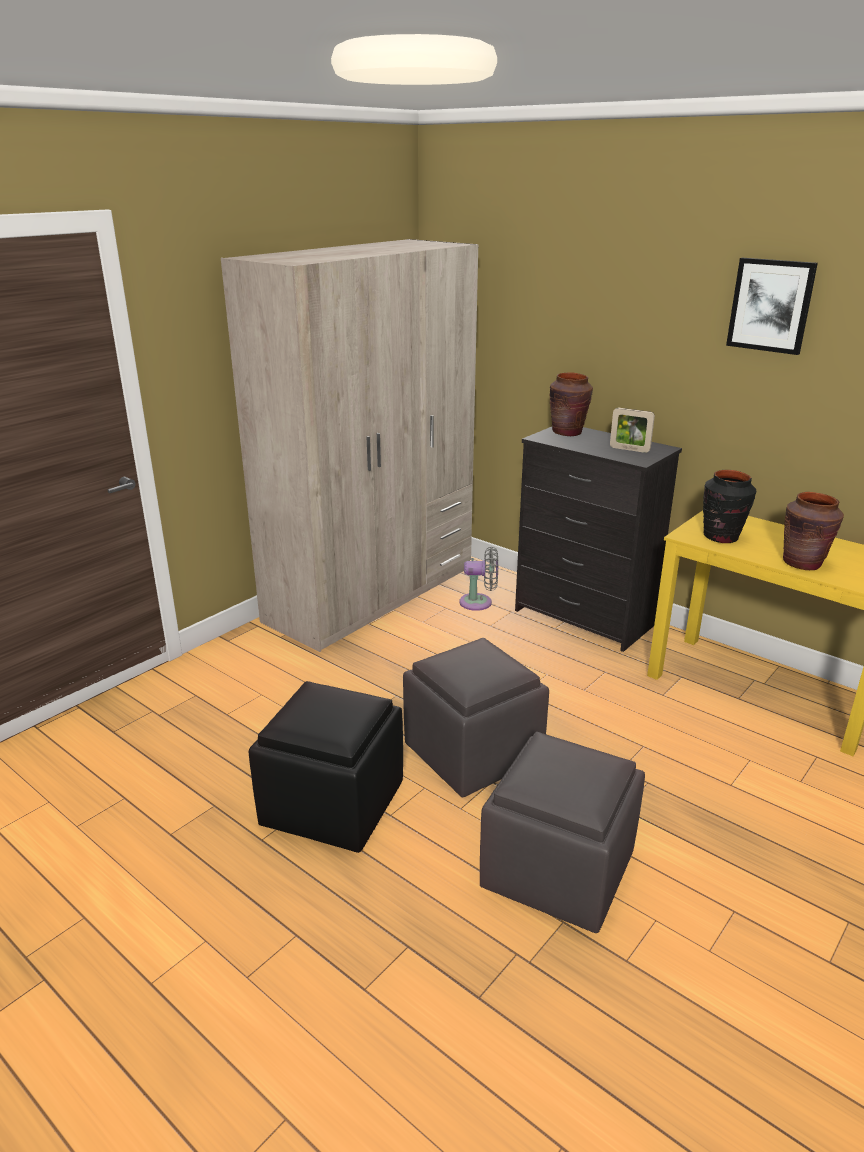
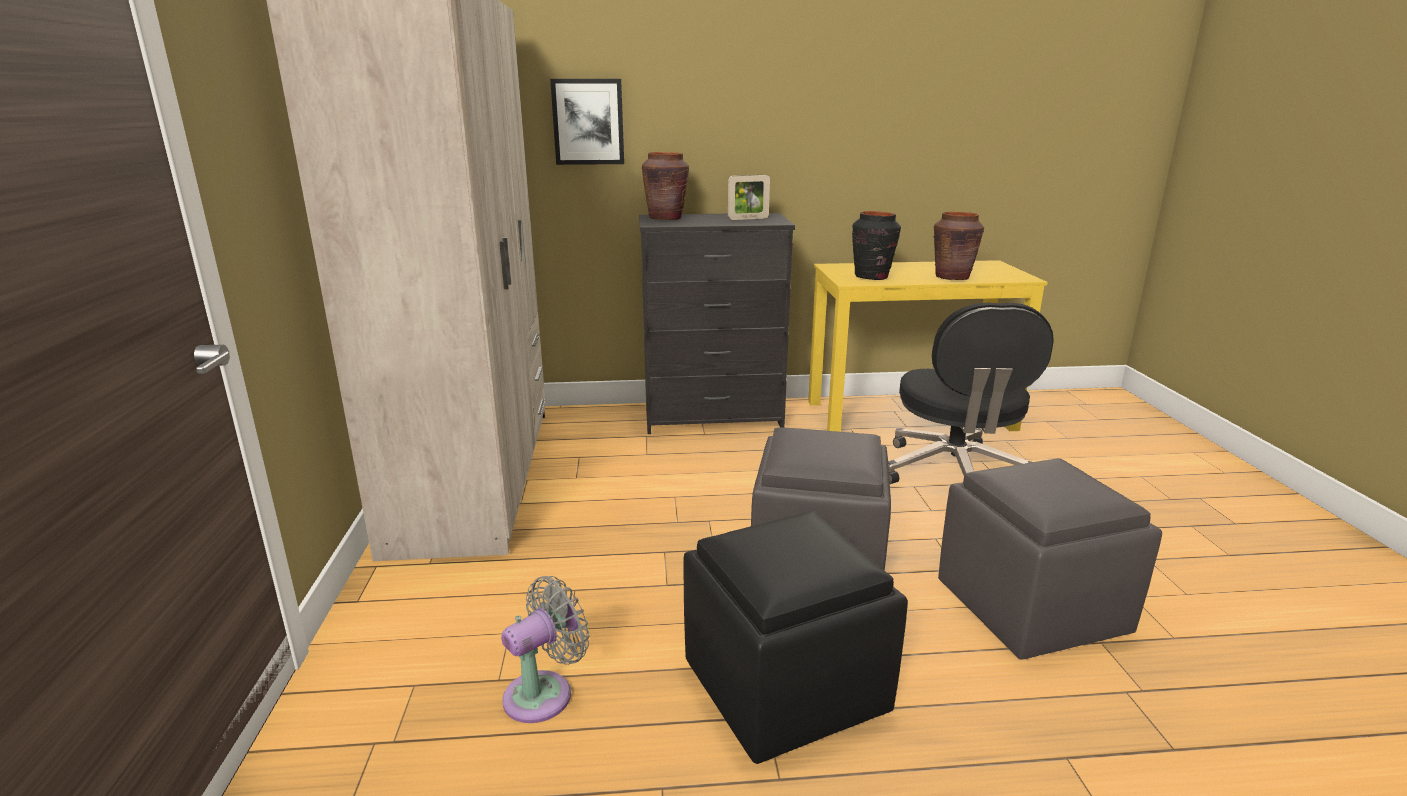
camera: 45 degrees left, 5 degrees down
(479, 602) = (604, 440): grey fan -> grey fan (544, 693)
(699, 756) = (954, 474): none -> black office chair
(770, 305) = (846, 58): picture -> picture (588, 122)

